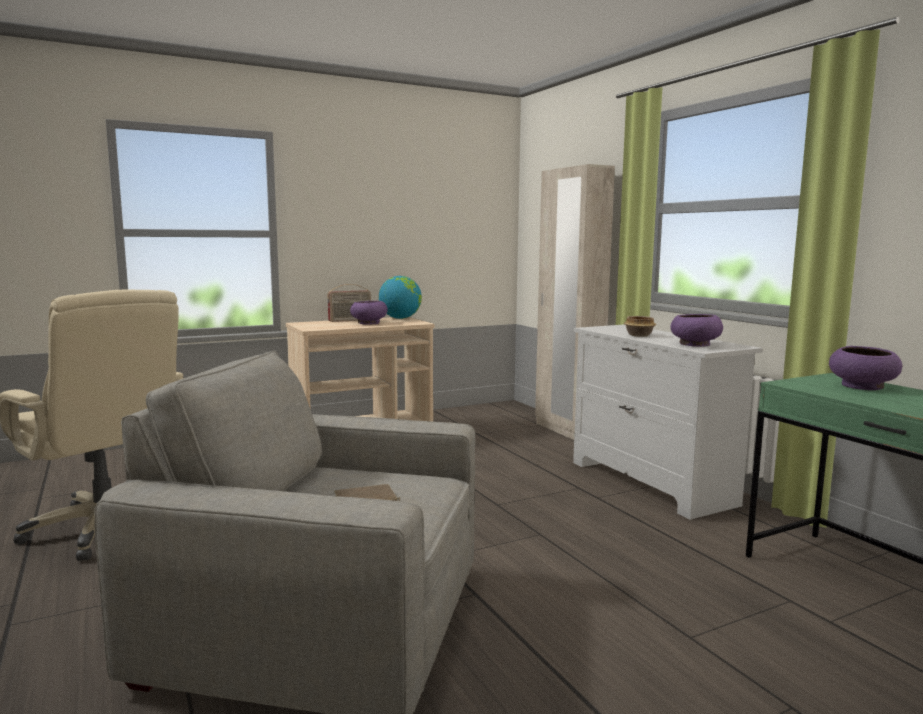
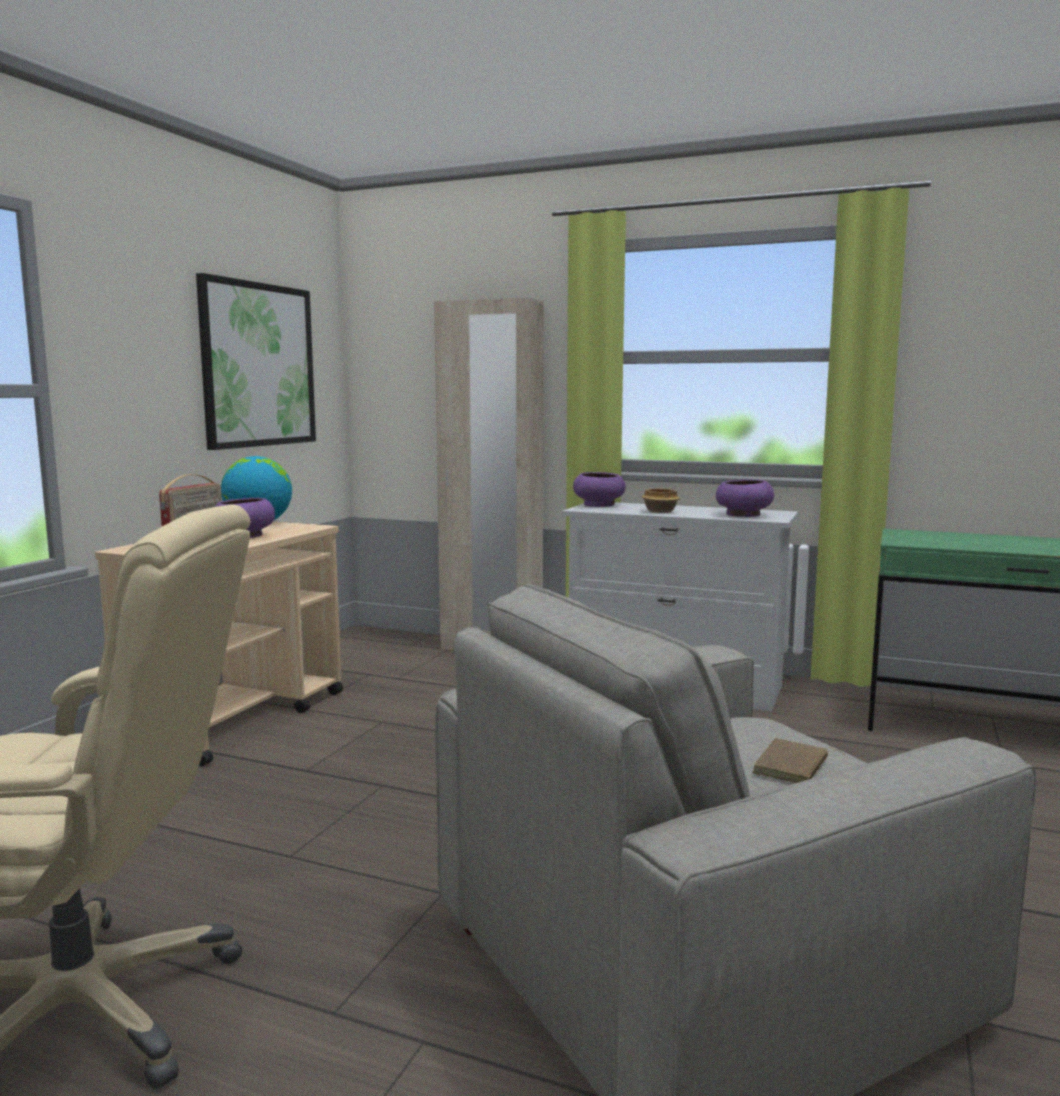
camera: 40 degrees left, 0 degrees up
(434, 218) = (258, 365): none -> picture
(863, 386) = (946, 537): purple bowl -> purple bowl (599, 505)

